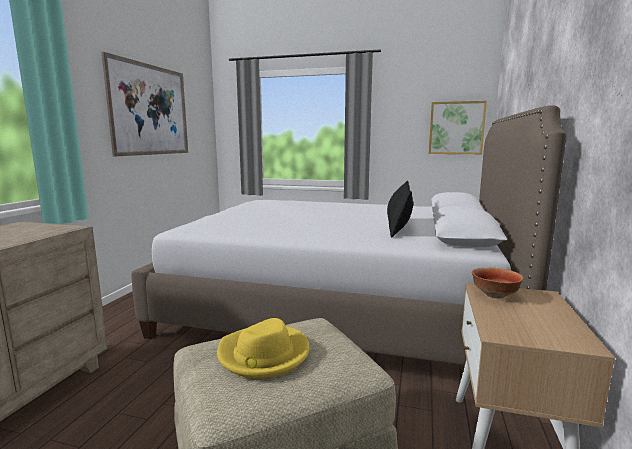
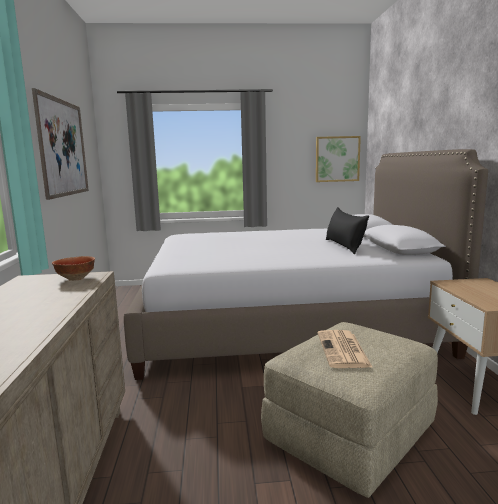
camera: 20 degrees left, 0 degrees up
(263, 354) = (343, 350): yellow hat -> newspaper
(493, 295) = (457, 285): bowl -> bowl (75, 278)

